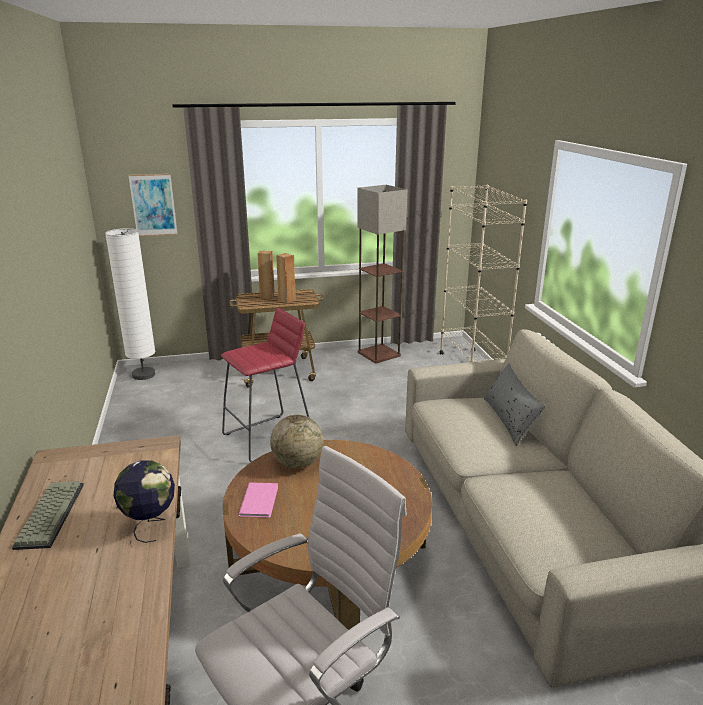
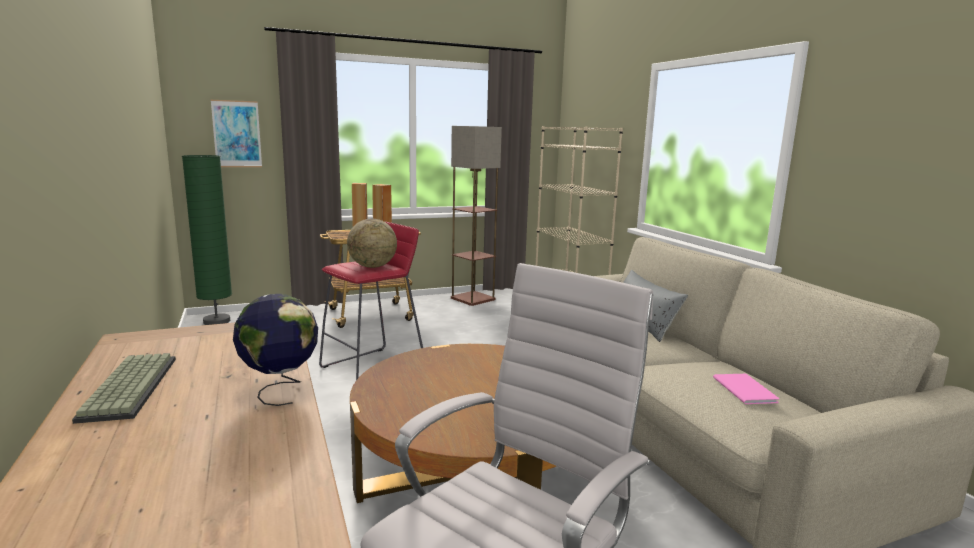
camera: 10 degrees left, 10 degrees down
(143, 375) = (217, 321): white floor lamp -> green floor lamp
(260, 500) = (397, 396): pink book -> pink book (745, 389)
(297, 463) = (430, 363): globe -> globe (372, 266)

